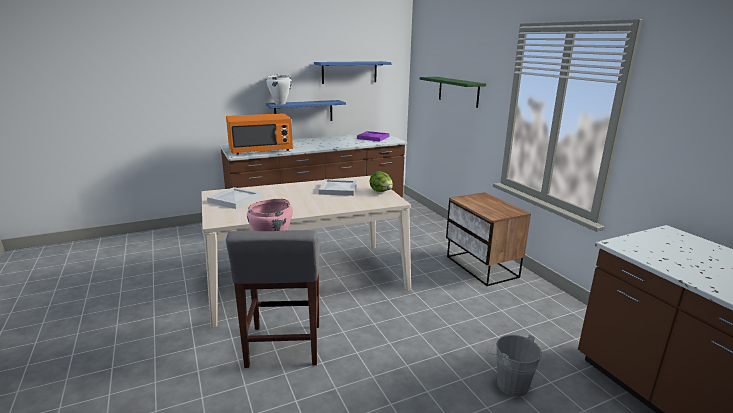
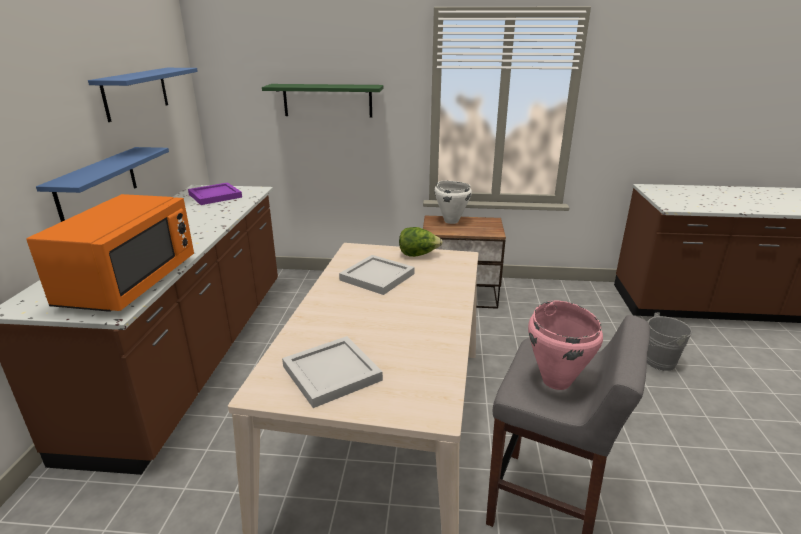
camera: 60 degrees left, 5 degrees up
(280, 103) = (77, 178): white cooking pot -> white cooking pot (451, 221)

